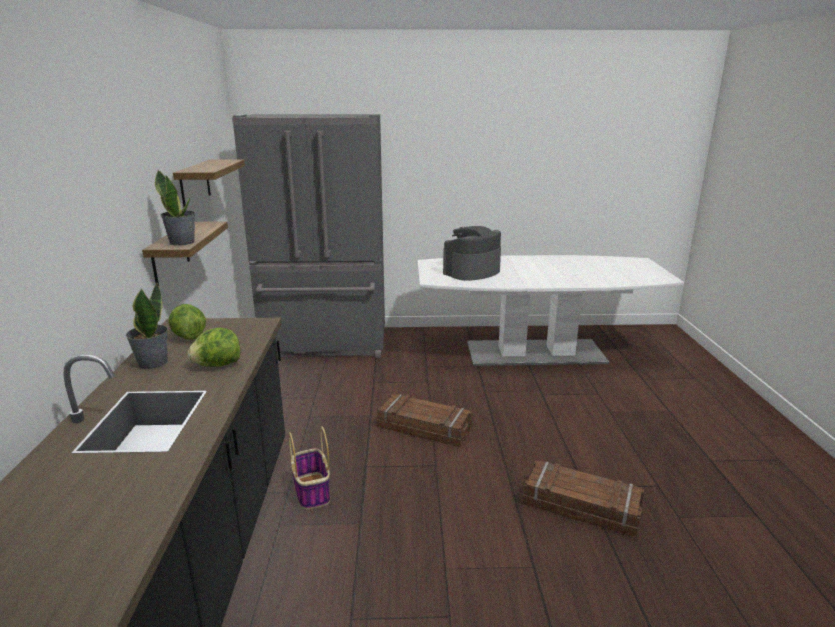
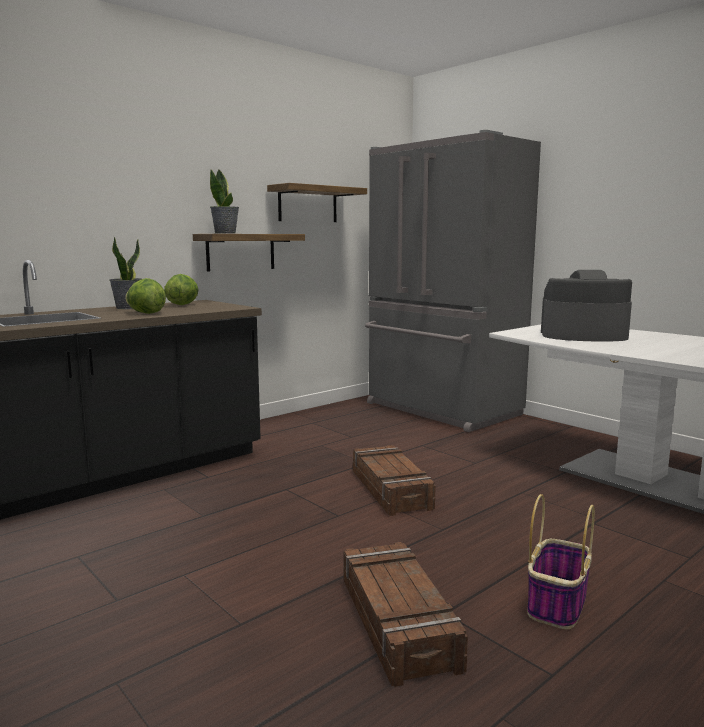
camera: 50 degrees right, 10 degrees down
(311, 491) = (221, 483): basket -> basket (557, 603)

